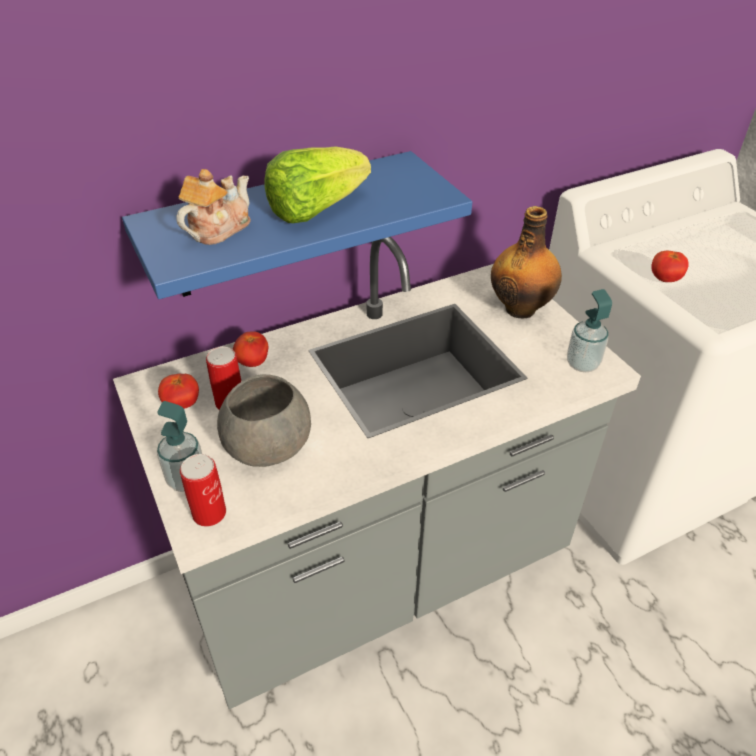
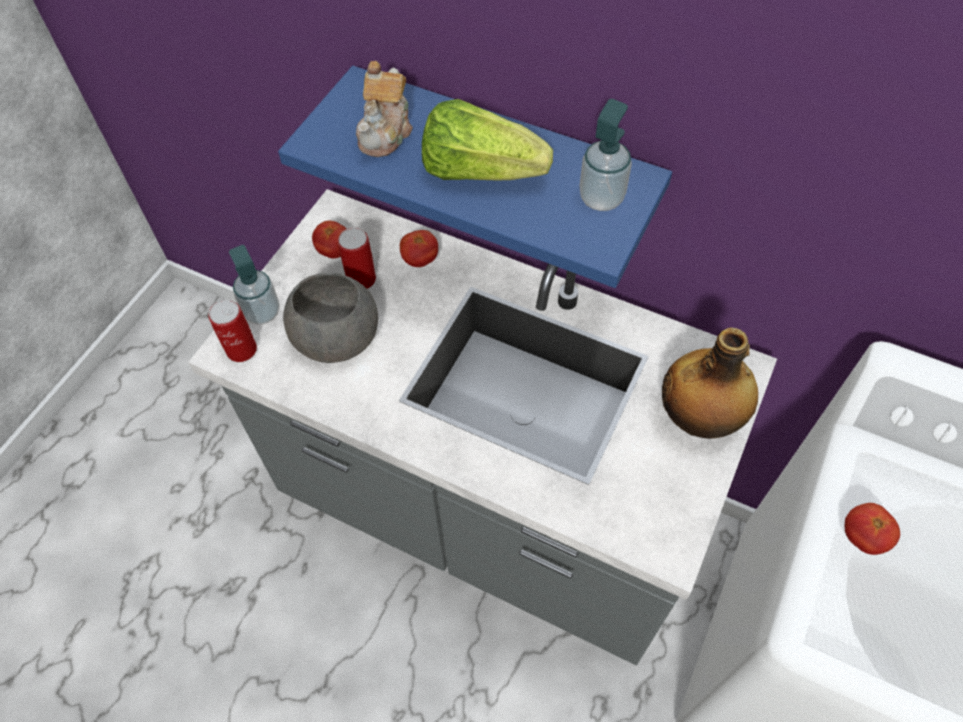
camera: 55 degrees right, 15 degrees up
(218, 229) = (386, 132): teapot -> teapot turned 105 degrees clockwise
(582, 364) = (657, 524): soap dispenser -> soap dispenser (601, 198)

